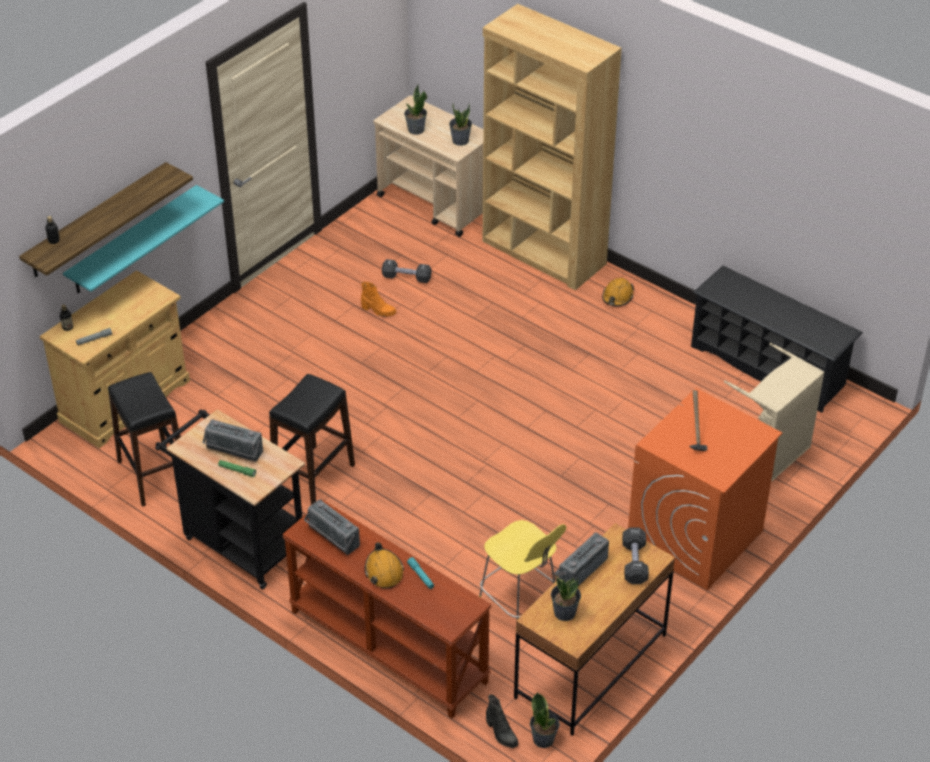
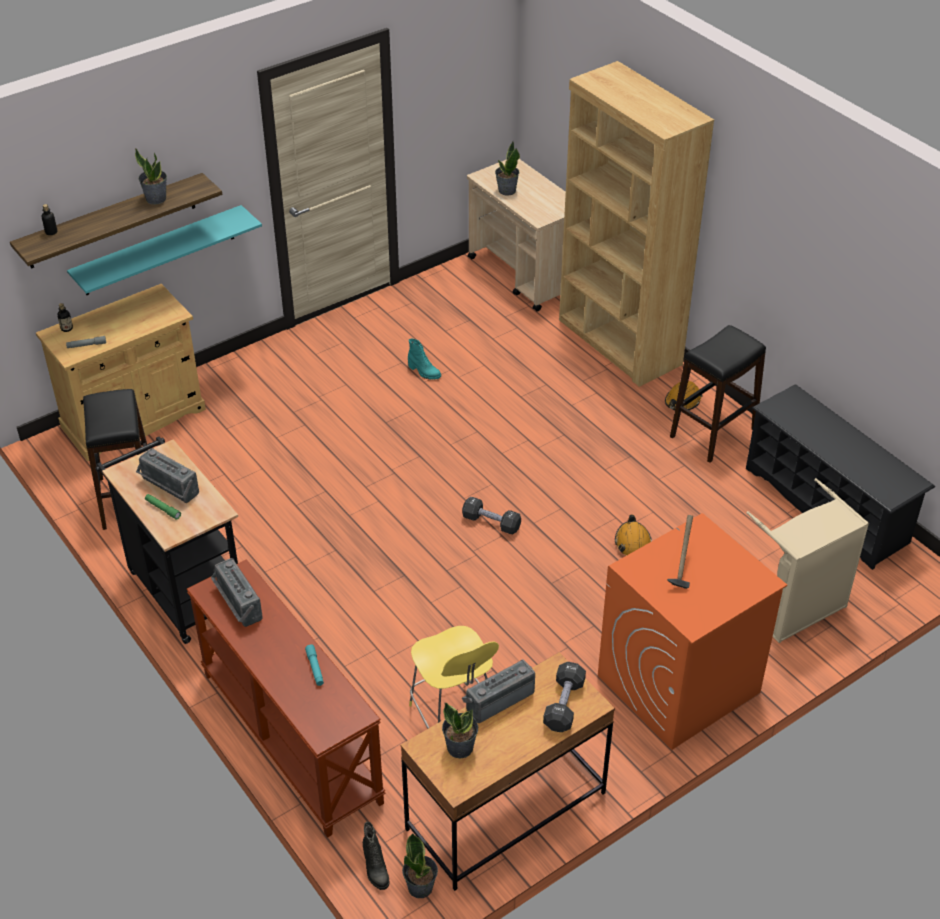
camera: 15 degrees right, 0 degrees up
(313, 476) = (288, 532): black stool -> black stool (713, 433)
(378, 311) = (424, 372): orange boot -> turquoise boot
(383, 571) = (276, 654): orange hard hat -> orange hard hat (632, 542)
(406, 278) = (466, 344): black dumbbell -> black dumbbell (491, 523)
(460, 140) = (548, 208): potted plant -> potted plant (156, 198)

